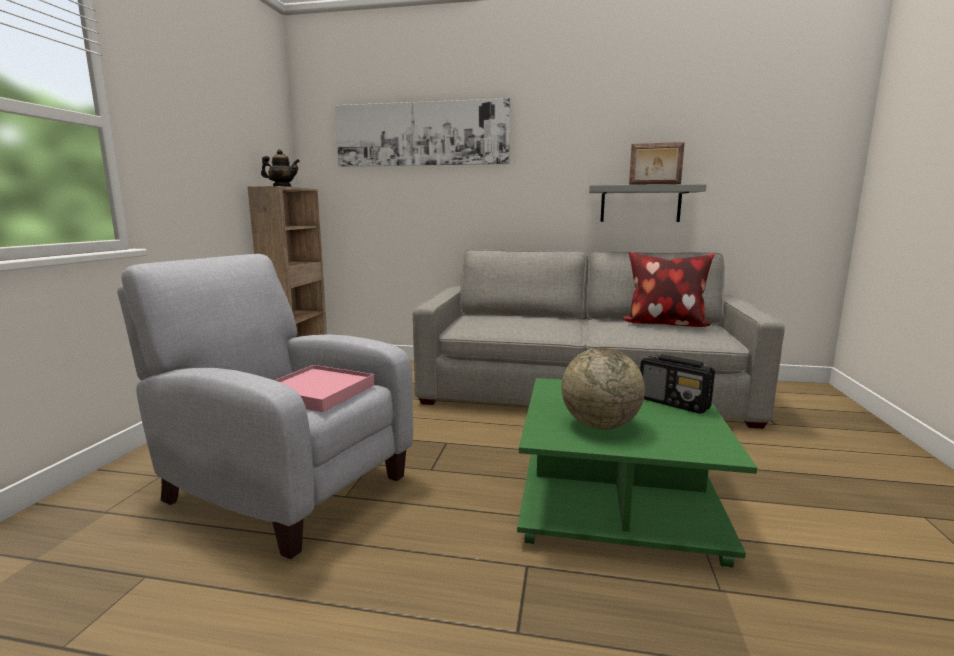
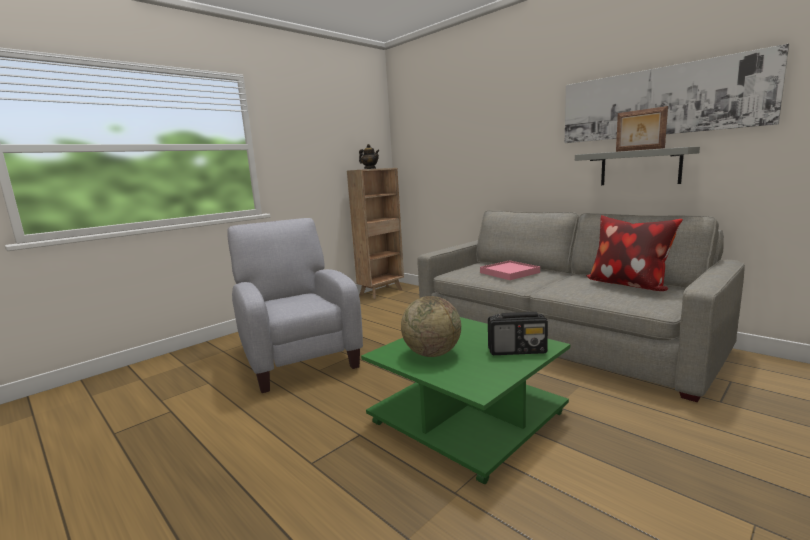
camera: 35 degrees right, 0 degrees up
(318, 392) = (299, 303): pink tray -> pink tray (509, 273)
(421, 134) = (463, 121): picture -> picture (658, 102)
(674, 403) = (517, 350): radio -> radio turned 75 degrees counterclockwise

